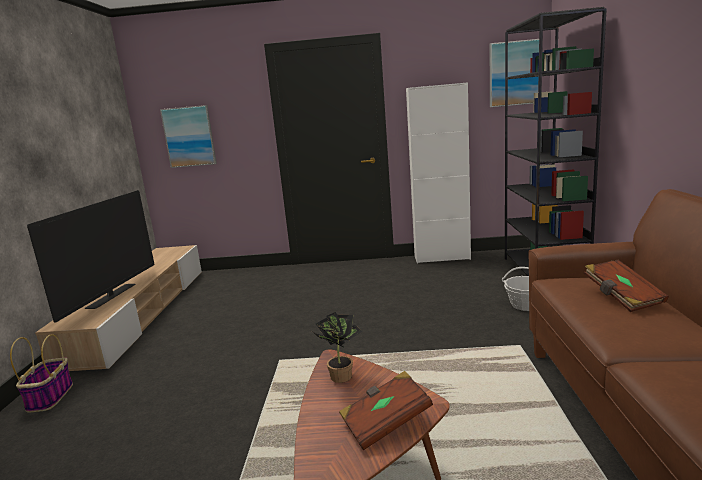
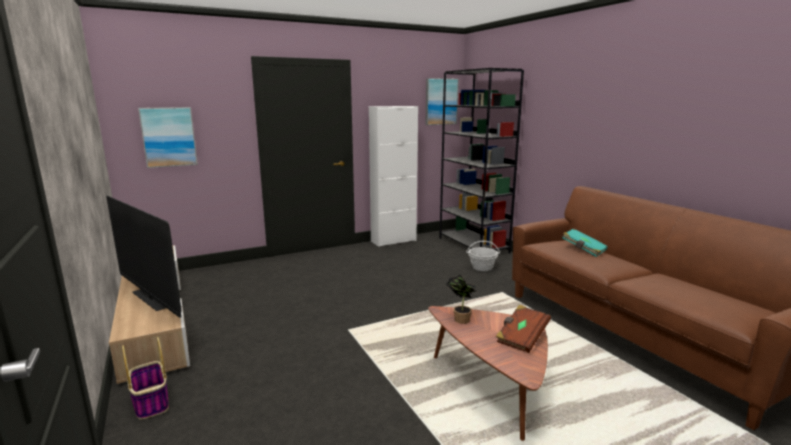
camera: 30 degrees left, 0 degrees up
(111, 296) = (150, 299): television -> television turned 150 degrees clockwise
(622, 297) = (583, 250): brown book -> turquoise book

